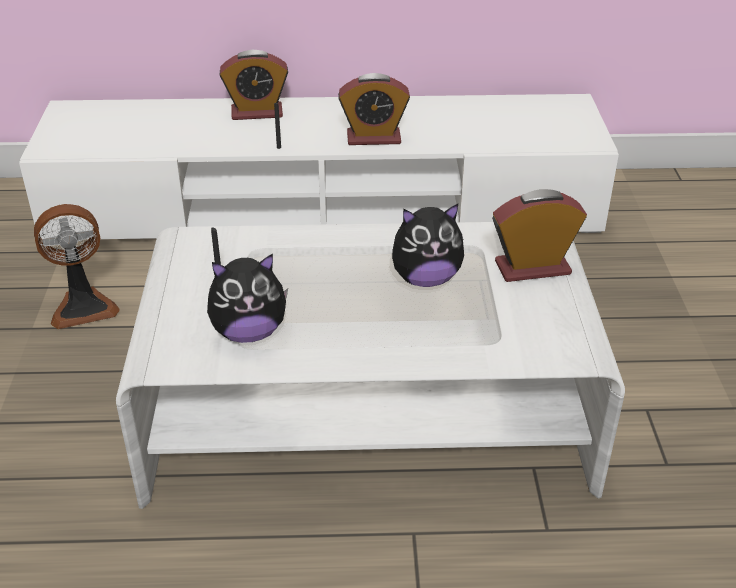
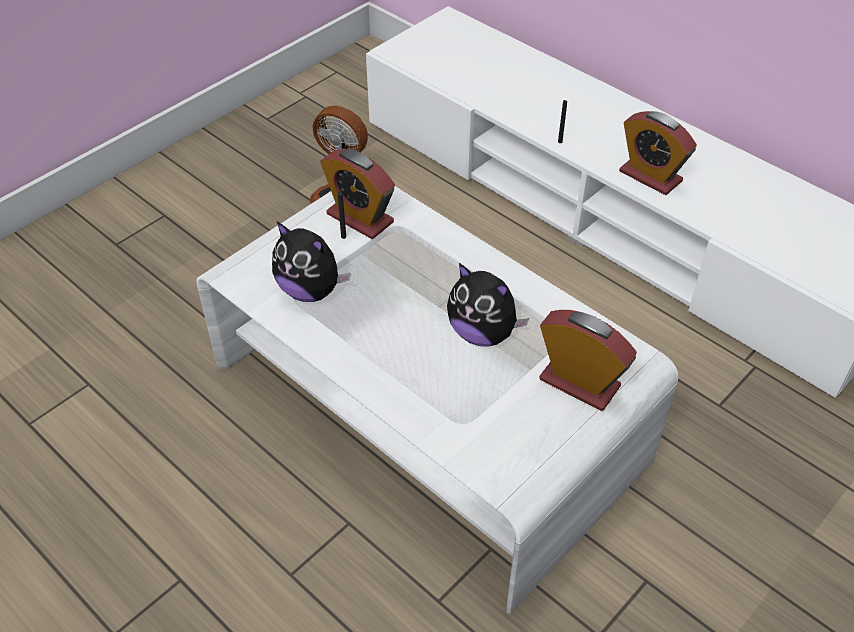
camera: 45 degrees right, 10 degrees up
(257, 112) = (585, 98): alarm clock -> alarm clock (360, 218)

